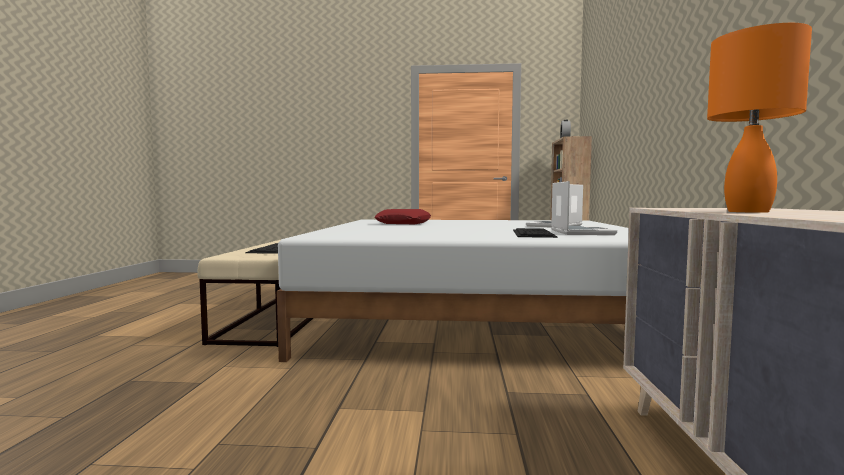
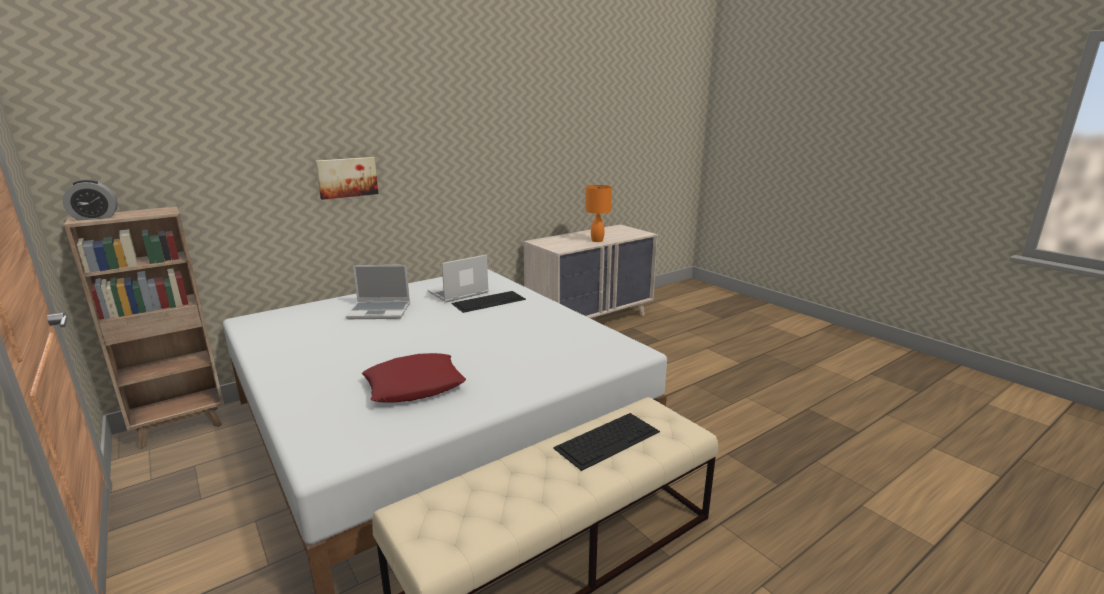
camera: 130 degrees left, 15 degrees up
(640, 104) = (347, 177): none -> picture

